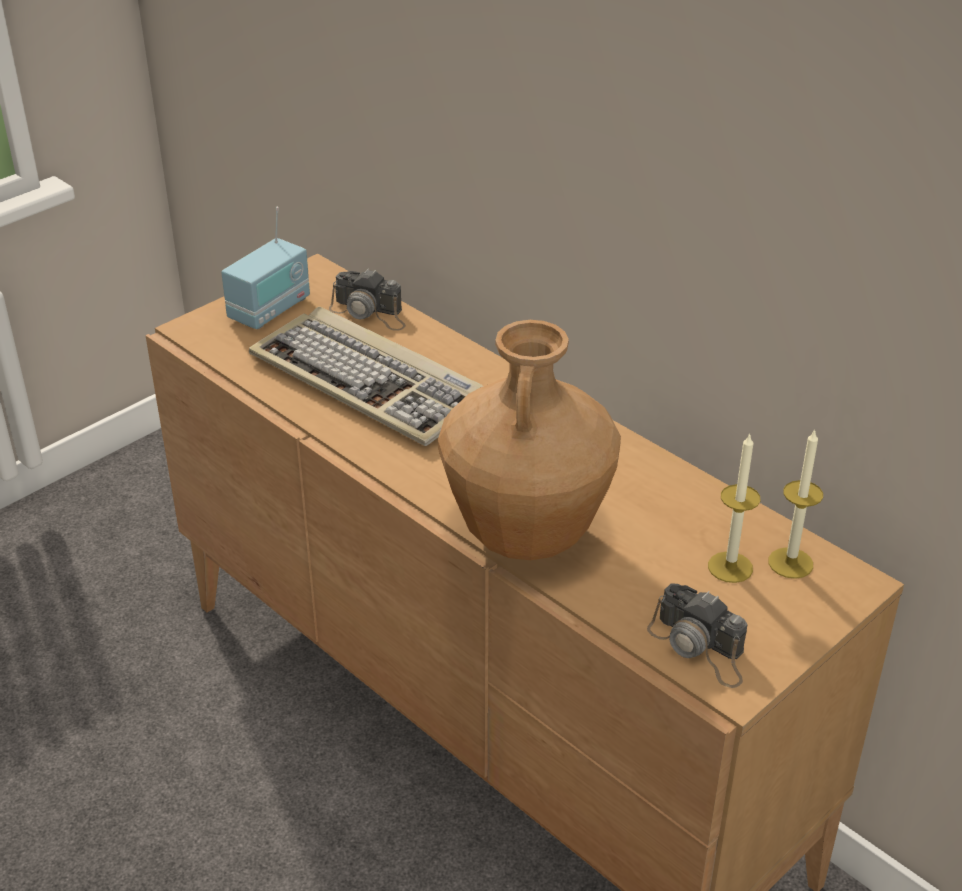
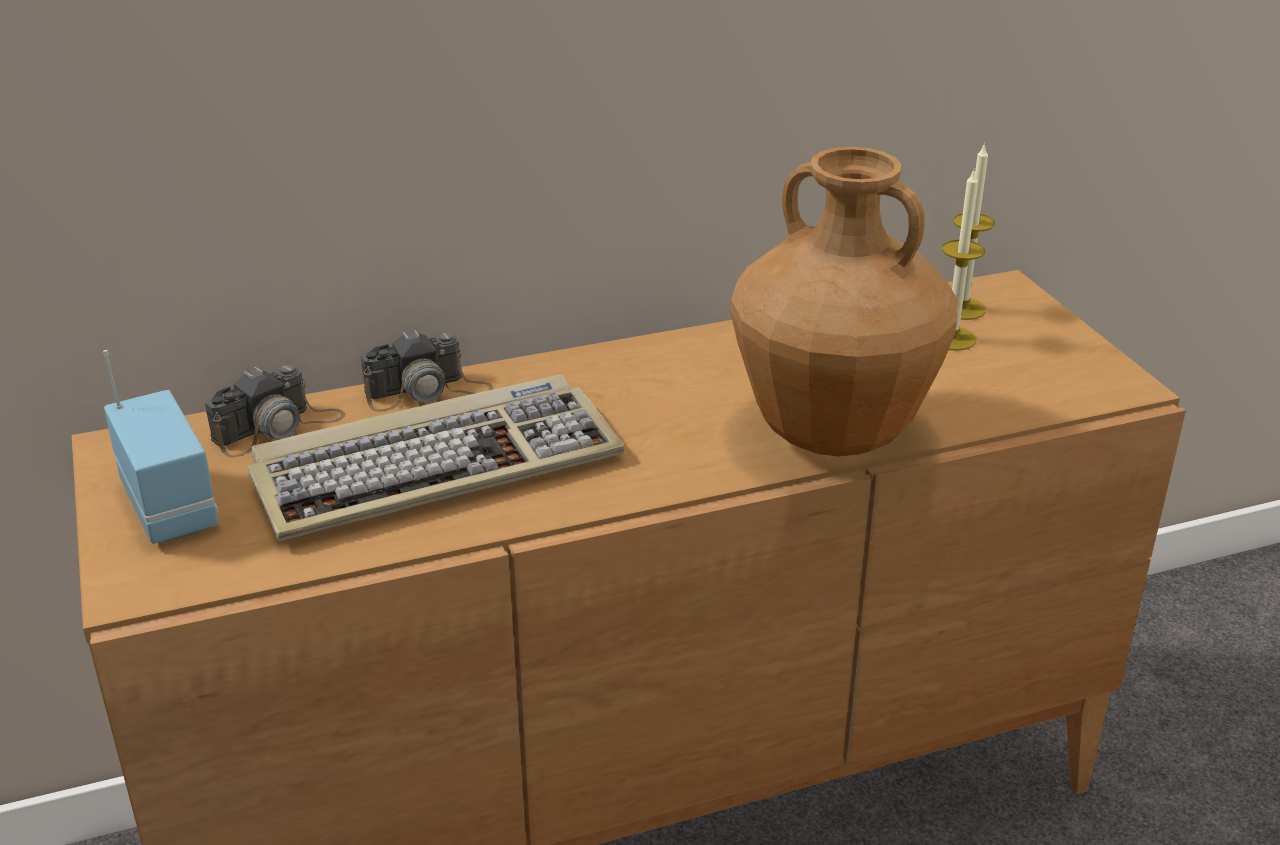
camera: 65 degrees left, 5 degrees down
(699, 648) = (1063, 387): camera -> camera (428, 391)

